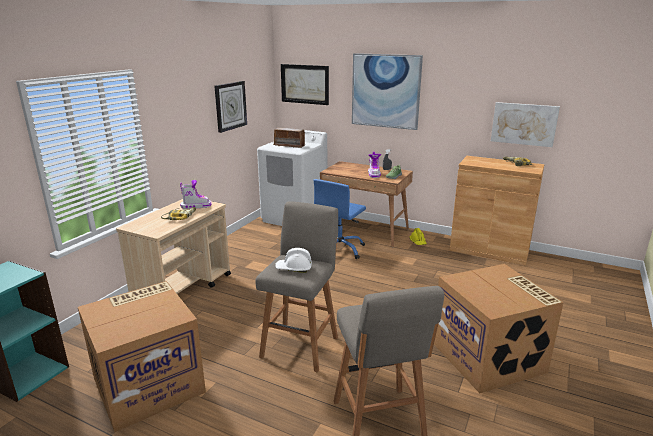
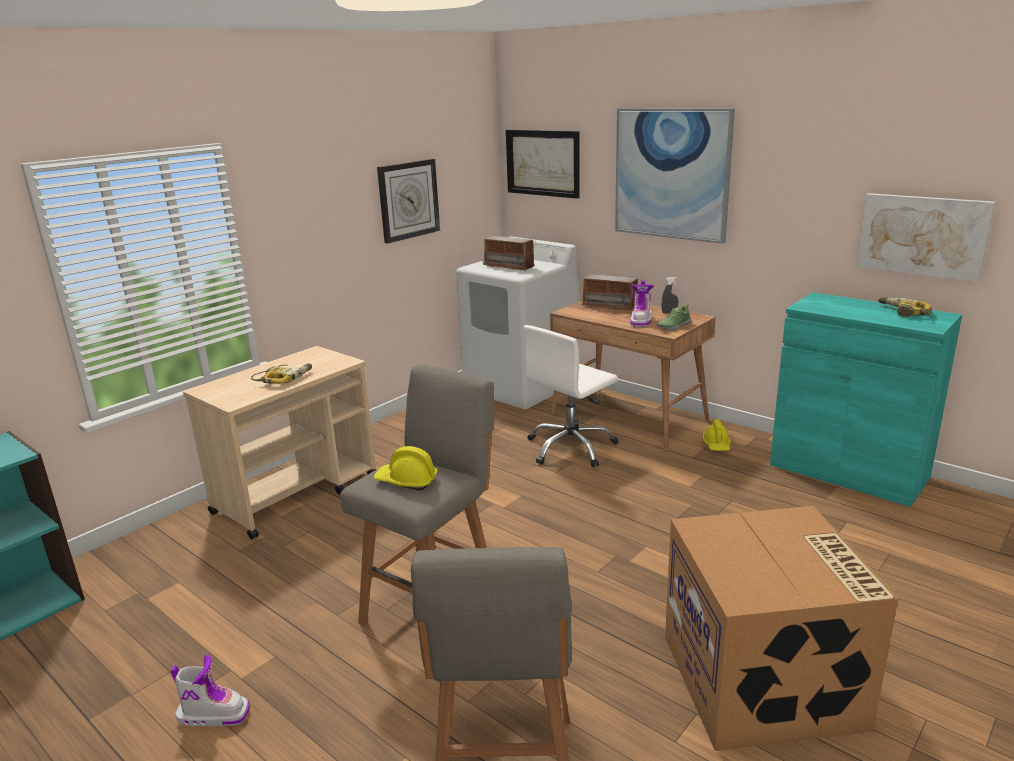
camera: 15 degrees right, 0 degrees up
(149, 383) = (179, 643): cardboard box -> none
(196, 206) = (318, 362): boot -> boot (214, 714)
(294, 268) = (406, 481): white hard hat -> yellow hard hat
(339, 249) = (571, 448): blue office chair -> white office chair
(352, 167) = (610, 306): none -> radio
(489, 250) = (848, 471): brown cabinet -> turquoise cabinet

